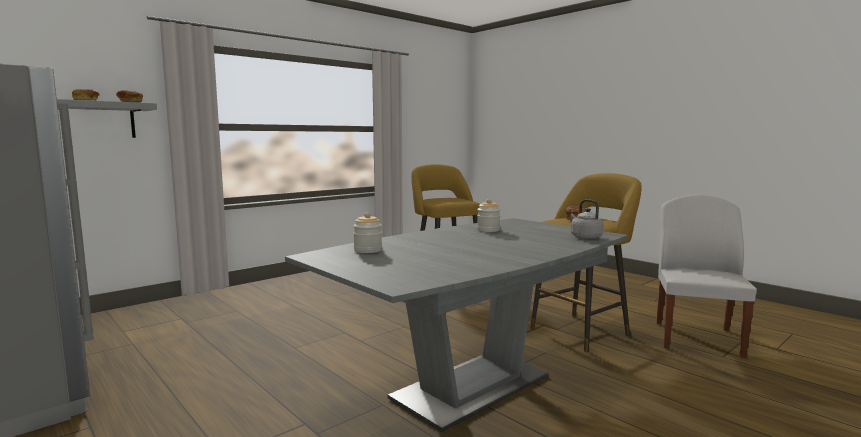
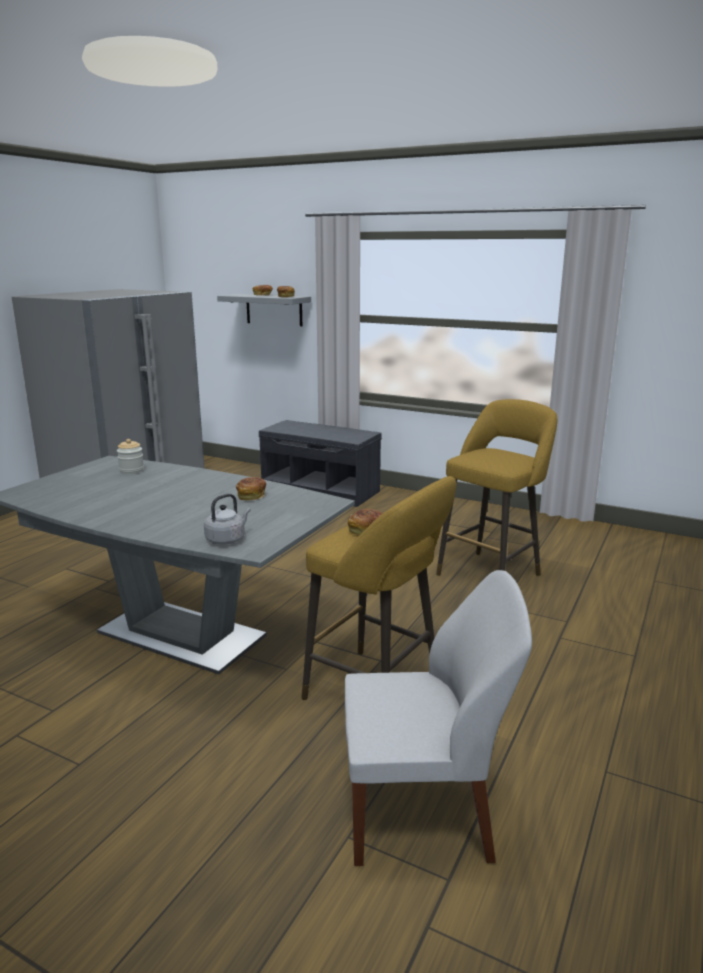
camera: 70 degrees right, 10 degrees up
(214, 302) = (322, 490): none -> grey bench
(488, 230) = (251, 496): jar -> bread

